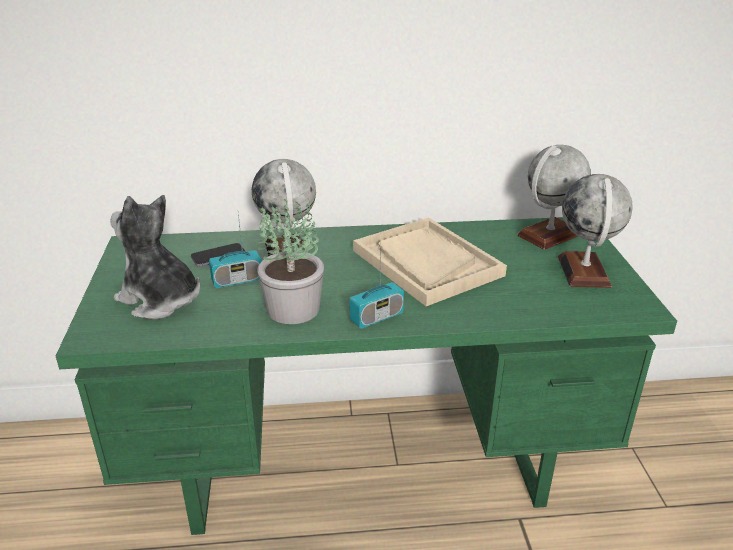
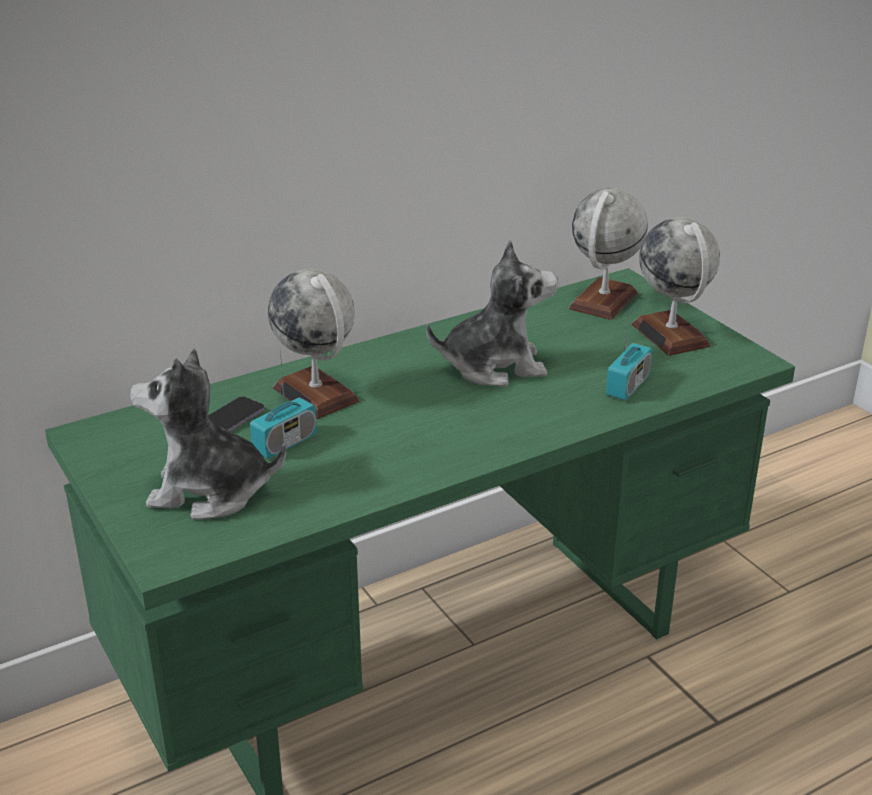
camera: 25 degrees left, 0 degrees up
(293, 308) = (387, 457): potted plant -> none
(377, 317) = (492, 442): radio -> radio (627, 386)
(426, 263) = (494, 366): beige tray -> plush toy

